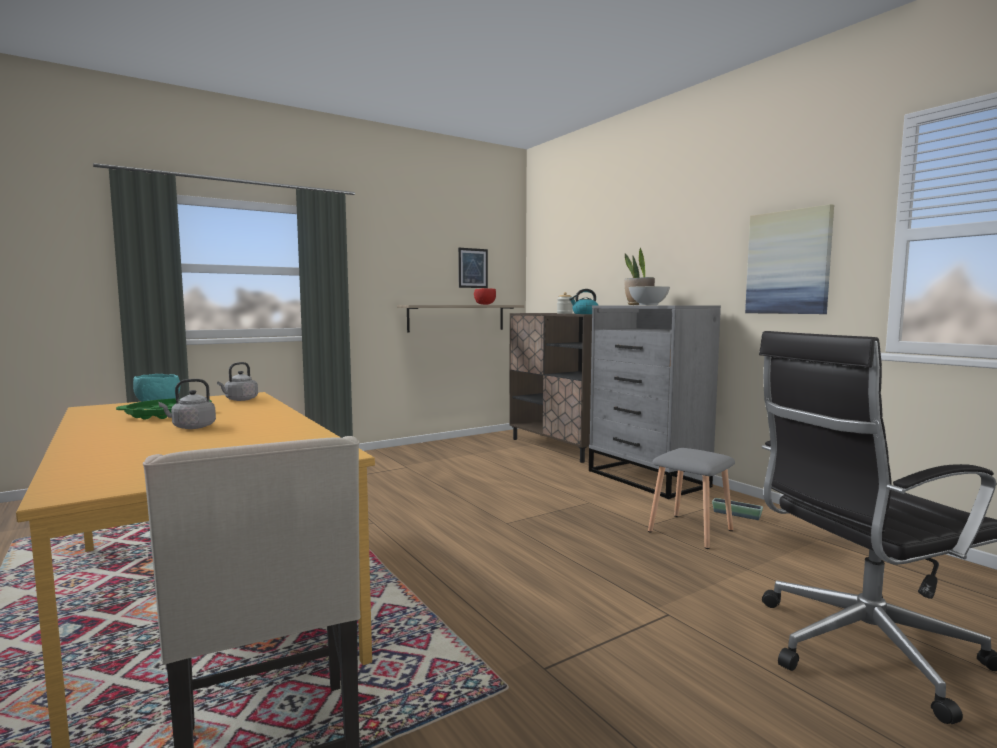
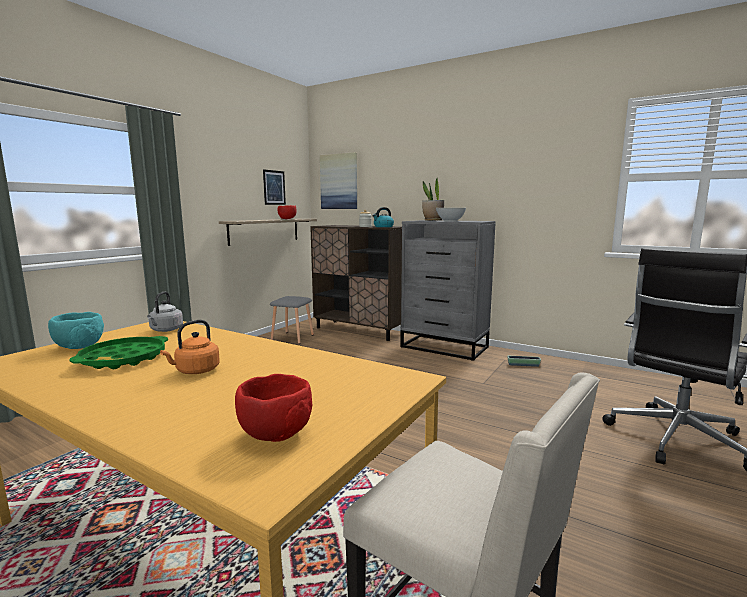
camera: 25 degrees left, 5 degrees up
(142, 470) = (276, 435): none -> red bowl
(191, 427) = (195, 371): grey kettle -> orange kettle
(692, 531) = (512, 381): grey stool -> grey stool (293, 338)
(788, 262) = (545, 192): picture -> picture (339, 181)

